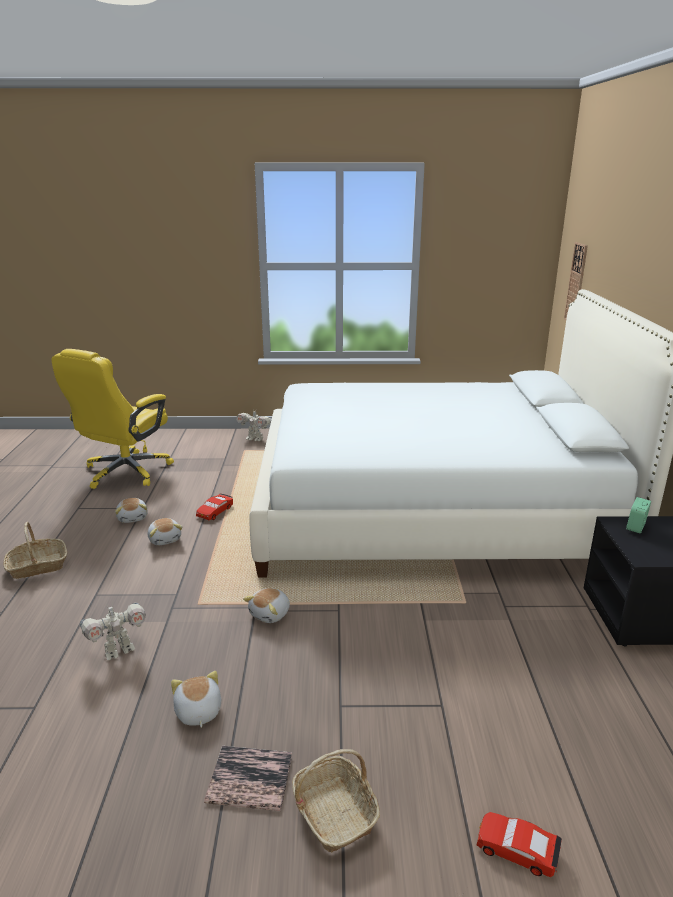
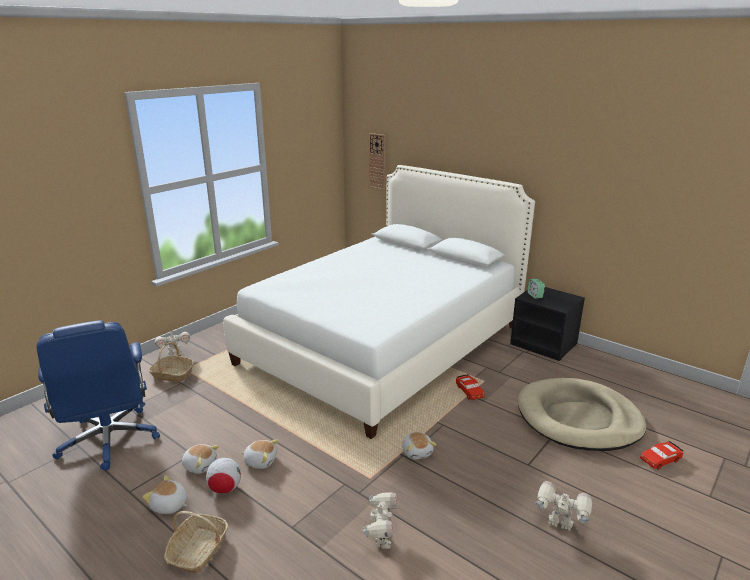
camera: 50 degrees left, 0 degrees up
(116, 541) = (225, 488): none -> football
(125, 472) = (109, 440): yellow office chair -> blue office chair
(197, 712) = (485, 524): plush toy -> plush toy (169, 505)
(215, 511) = (257, 421): red toy car -> red toy car (469, 391)
(250, 779) = (559, 525): book -> toy robot
(334, 812) = (604, 504): basket -> basket (172, 374)
(501, 716) = (578, 418): none -> beige dog bed

